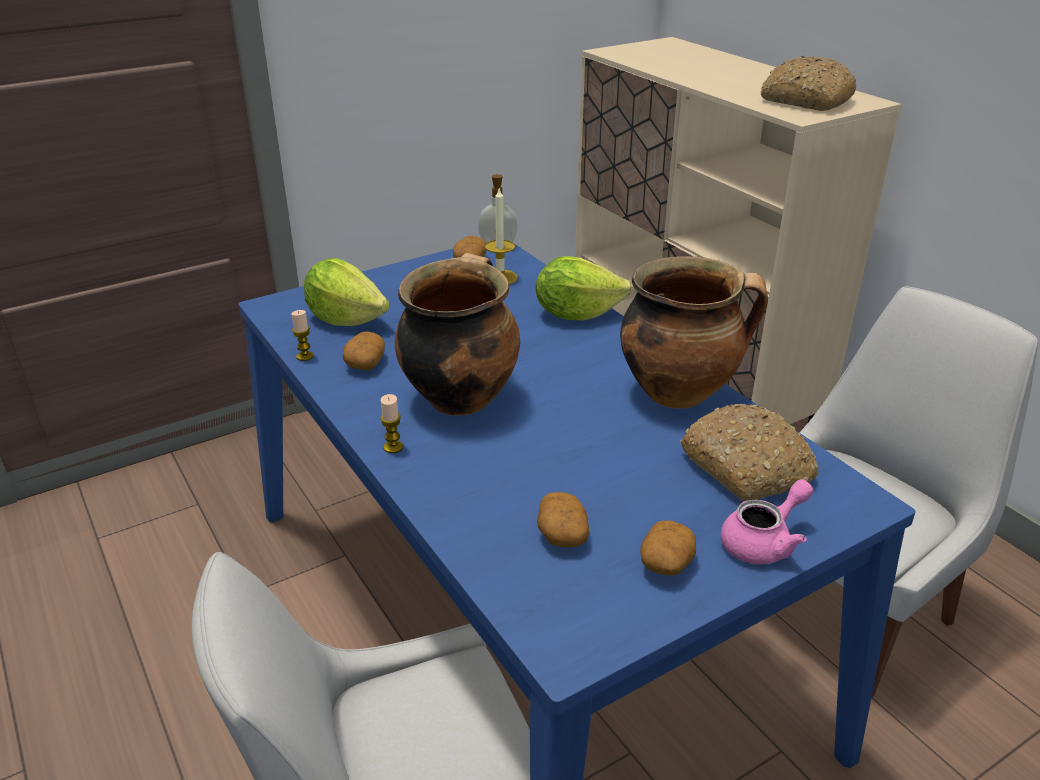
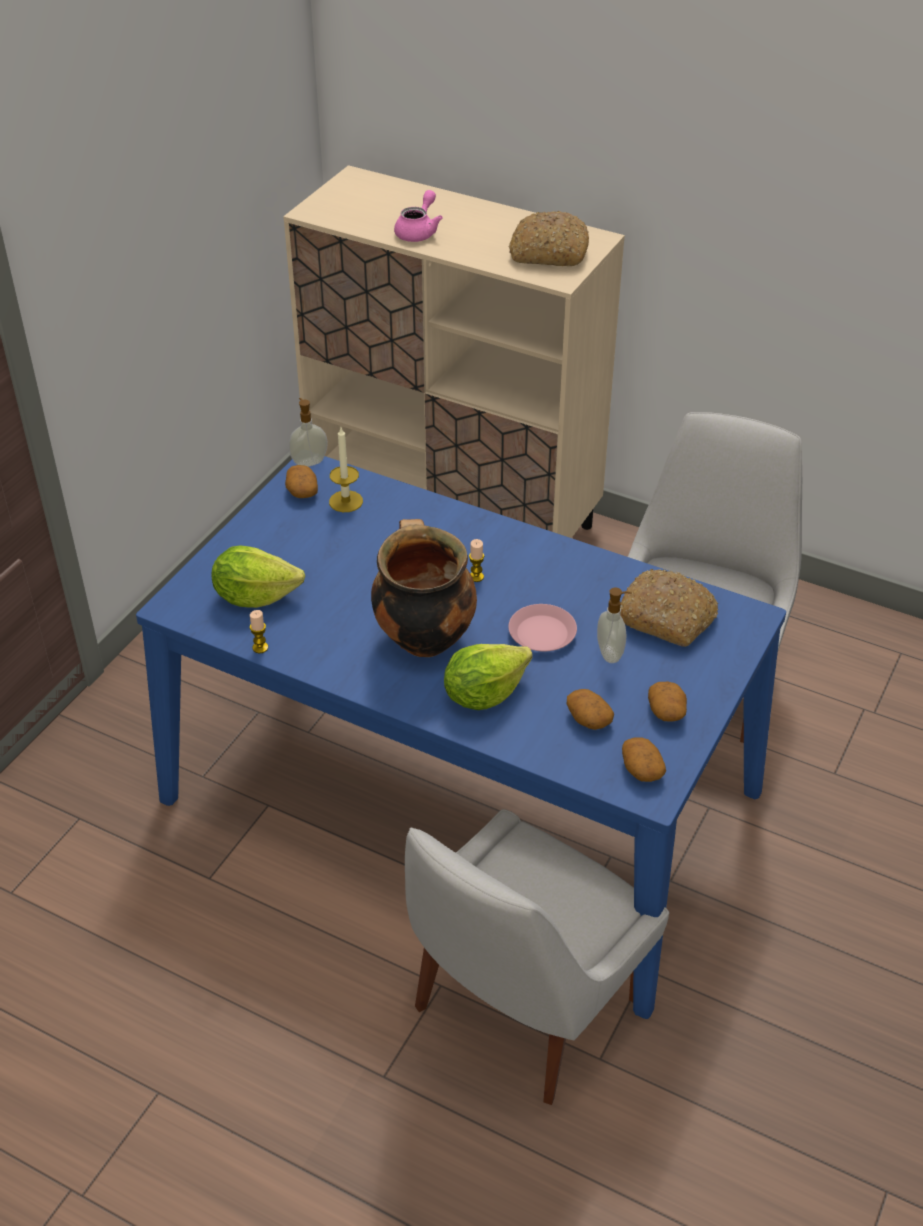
camera: 30 degrees left, 10 degrees up
(365, 363) = (317, 635): potato -> potato (641, 769)
(393, 447) = (415, 701): candle -> candle (476, 577)
(576, 314) = (443, 519): lettuce -> lettuce (483, 694)
(585, 434) = (541, 633): none -> pink plate
(648, 478) = (611, 653): none -> soap dispenser
(680, 392) = (579, 570): cooking pot -> none
(764, 542) = (713, 671): pink teapot -> pink teapot (418, 232)

